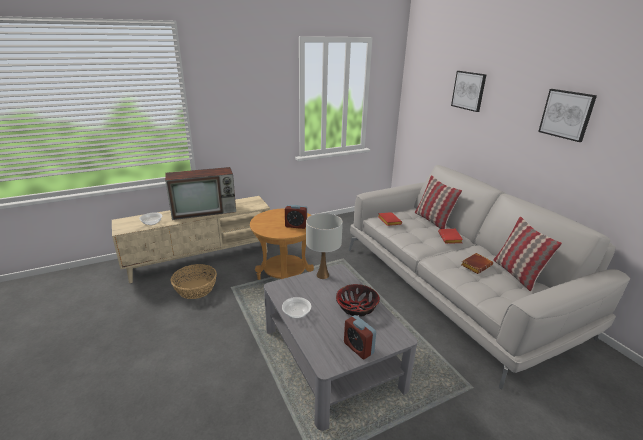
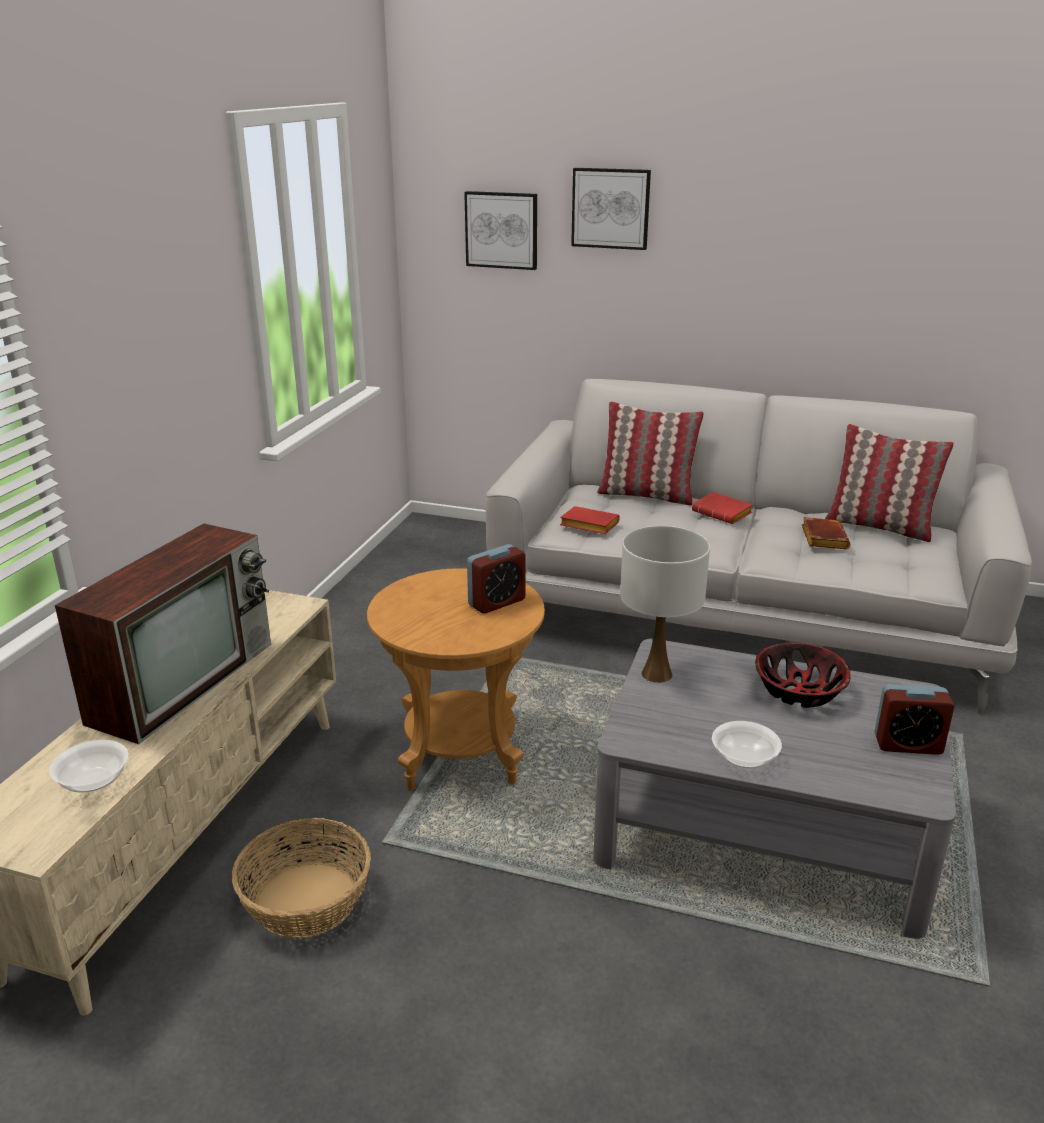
camera: 45 degrees left, 0 degrees up
(566, 114) = (843, 227): picture -> picture (502, 230)

